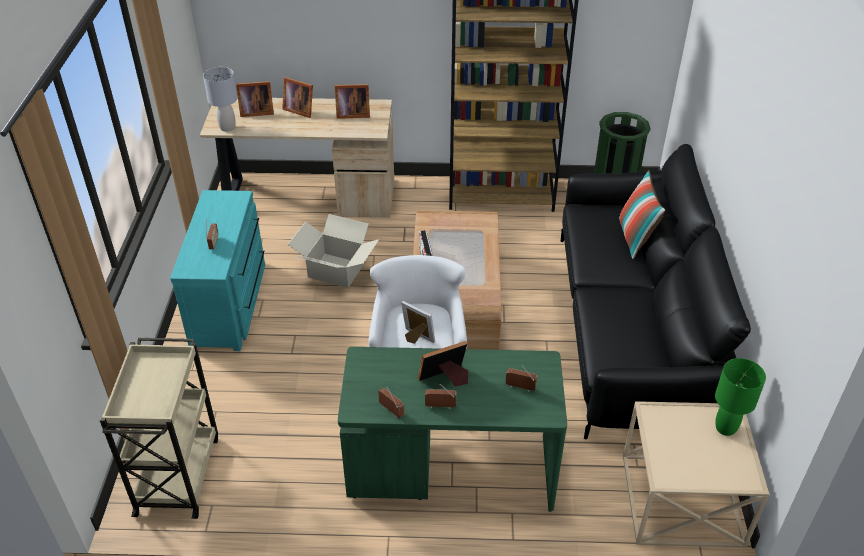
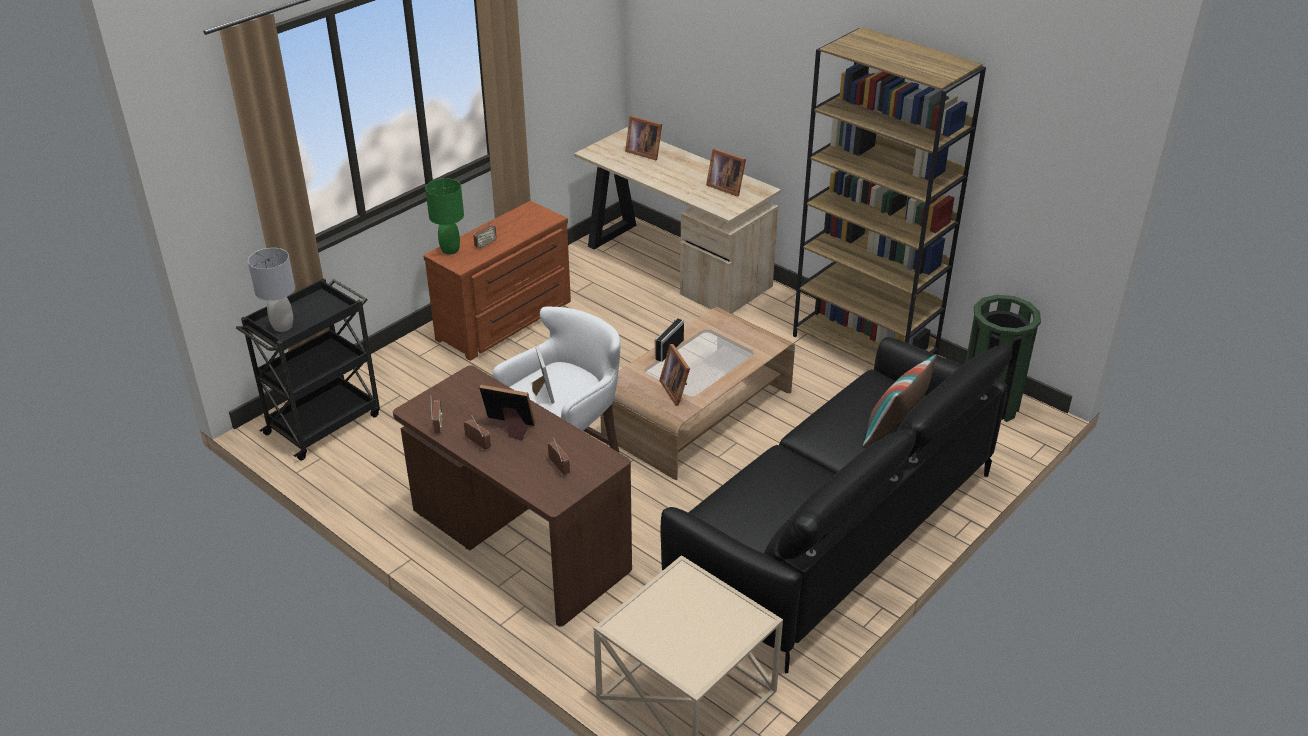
camera: 40 degrees right, 5 degrees down
(178, 473) = (325, 423): beige cart -> black cart
(227, 128) = (603, 156): grey table lamp -> grey table lamp (282, 326)
(231, 303) = (507, 321): turquoise dresser -> brown dresser
(299, 110) = (683, 165): picture frame -> picture frame (677, 390)
(336, 270) = (622, 337): cardboard box -> none
(450, 470) = (517, 543): green desk -> brown desk
(725, 428) = (735, 627): green table lamp -> green table lamp (450, 250)

